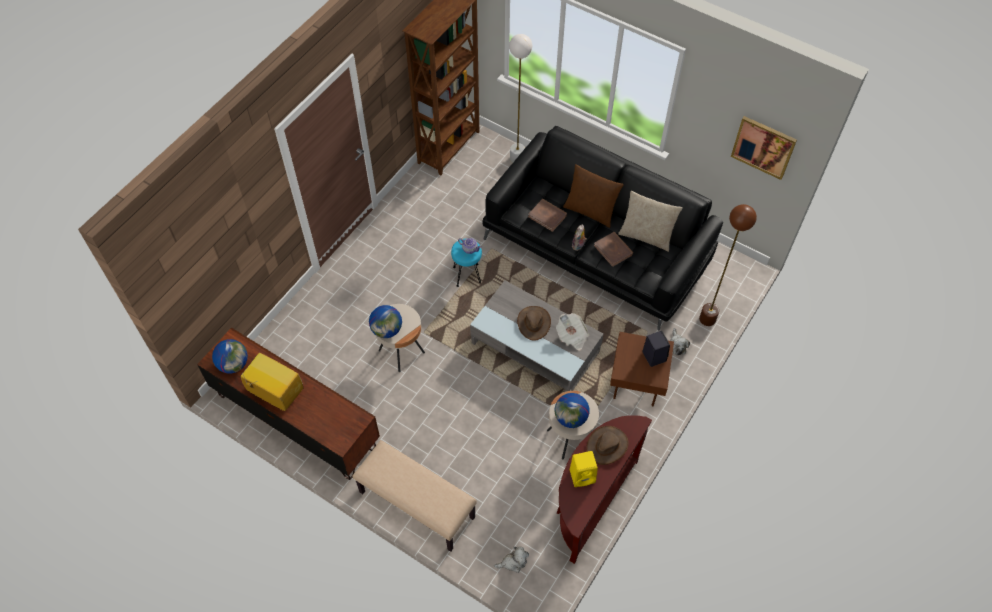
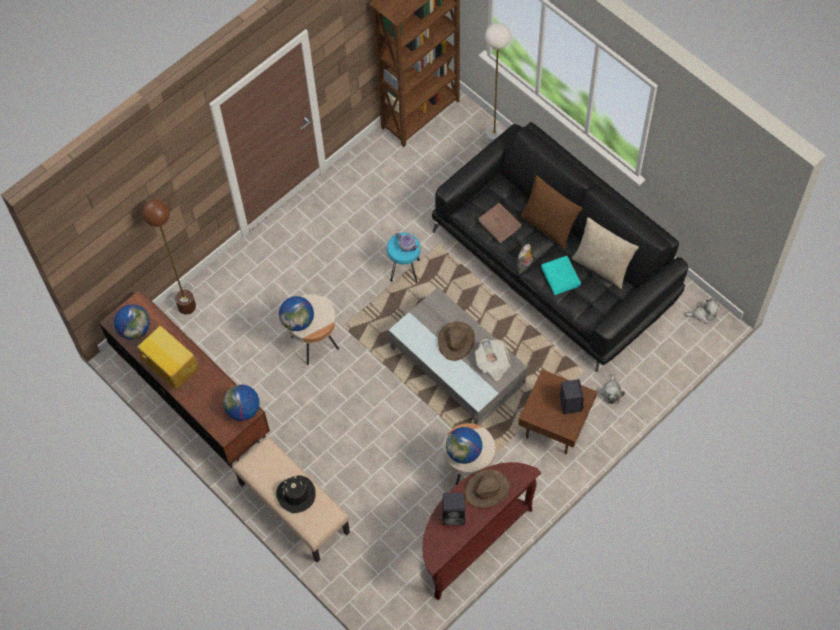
camera: 15 degrees right, 5 degrees up
(354, 418) = (243, 410): none -> globe
(421, 489) = (296, 495): none -> black hat
(513, 562) = (377, 586): plush toy -> plush toy (703, 314)
(583, 476) = (454, 515): yellow speaker -> black speaker
(613, 250) = (561, 276): brown book -> turquoise book
(707, 319) = (654, 369): brown floor lamp -> brown floor lamp (187, 306)
(763, 147) = (731, 201): picture -> none

